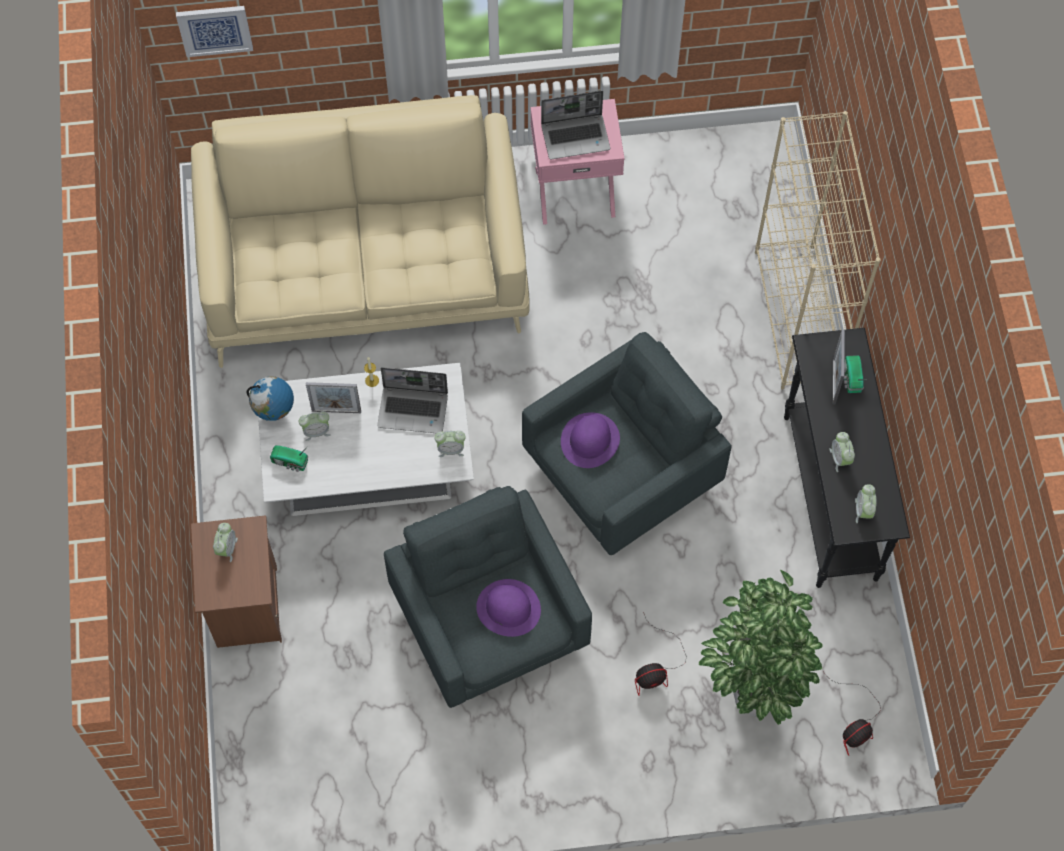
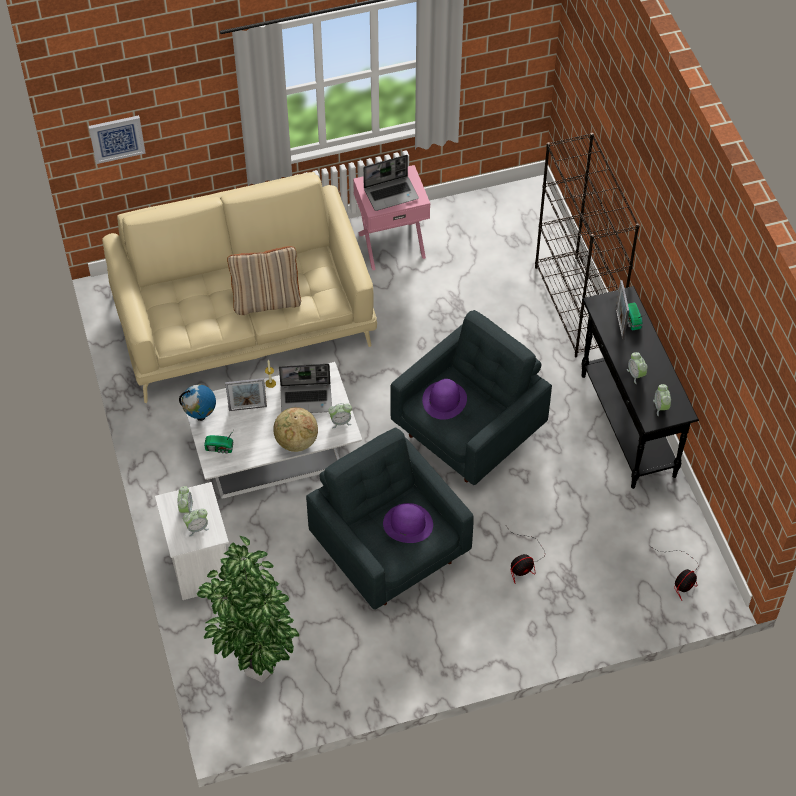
camera: 10 degrees left, 10 degrees down
(245, 607) = (198, 568): brown nightstand -> white nightstand
(316, 431) = (235, 424): alarm clock -> alarm clock (197, 528)
(388, 263) = (266, 301): none -> beige pillow
(389, 469) = (296, 442): none -> globe
(747, 699) = (597, 574): potted plant -> potted plant (255, 670)
(798, 317) = (577, 306): beige bookcase -> black bookcase

